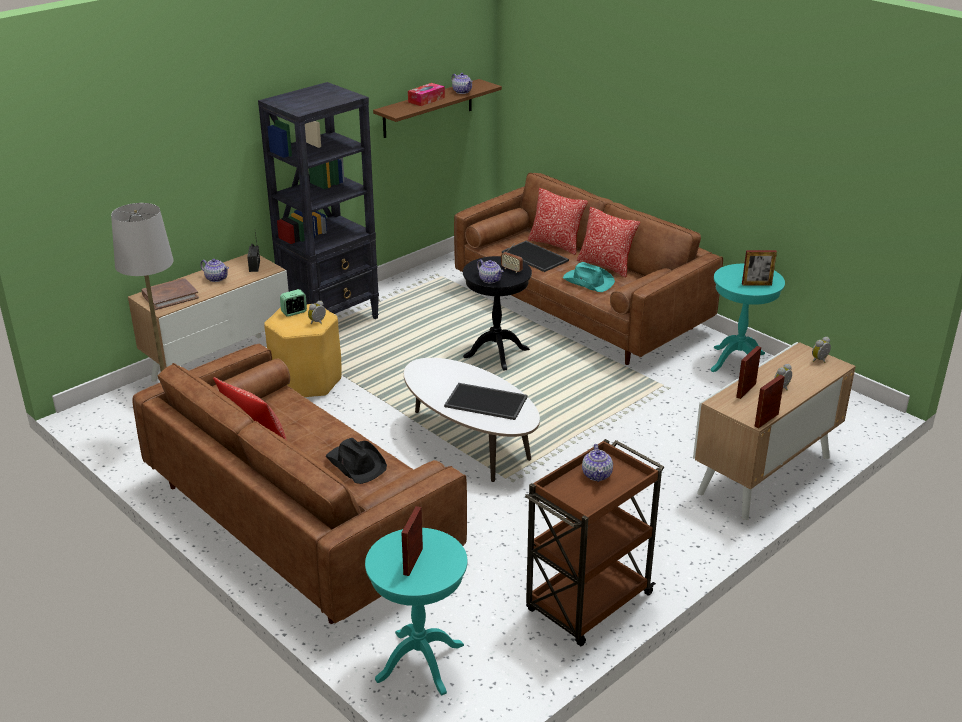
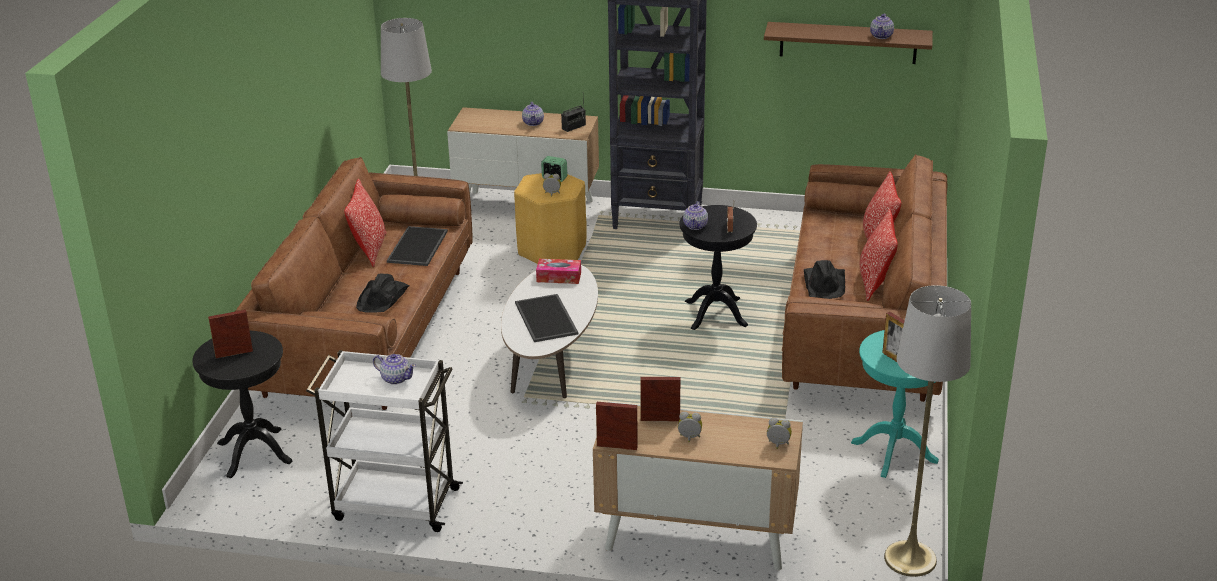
camera: 55 degrees right, 0 degrees up
(170, 296) = (483, 120): brown book -> none
(420, 662) = (254, 452): turquoise side table -> black side table
(426, 100) = (831, 31): tissue box -> tissue box (559, 277)
(536, 256) = (834, 241): tray -> tray (418, 247)
(587, 604) = (393, 504): brown cart -> white cart
(588, 281) = (825, 284): turquoise hat -> black hat
(597, 474) = (395, 378): teapot -> teapot turned 120 degrees counterclockwise
(856, 406) = (910, 559): none -> grey floor lamp

